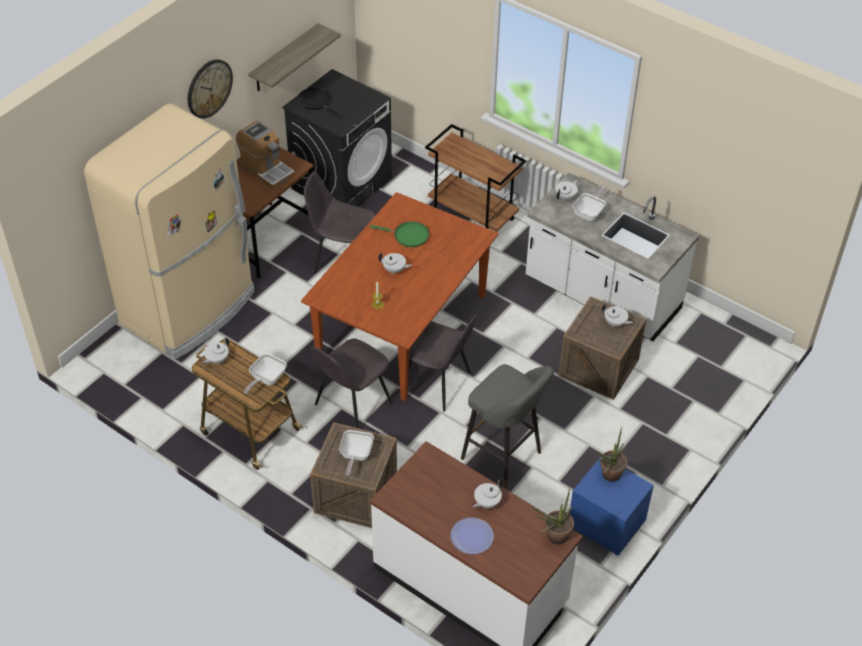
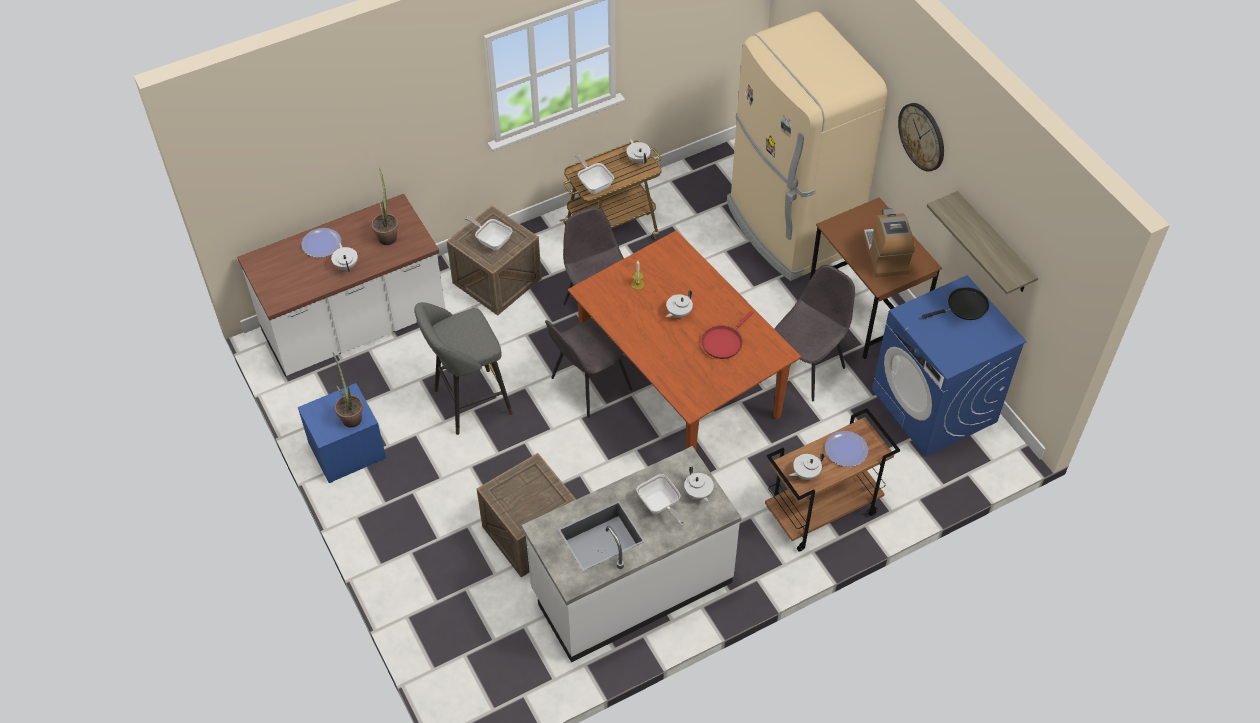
camera: 115 degrees right, 5 degrees up
(266, 169) = (886, 255): coffee machine -> coffee machine turned 105 degrees clockwise
(342, 183) = (934, 406): black washing machine -> blue washing machine
(408, 236) = (723, 342): green frying pan -> red frying pan
(463, 154) = (846, 449): none -> plate
(553, 538) = (280, 295): potted plant -> potted plant (387, 235)
(615, 323) = (528, 509): white teapot -> white teapot (805, 473)

